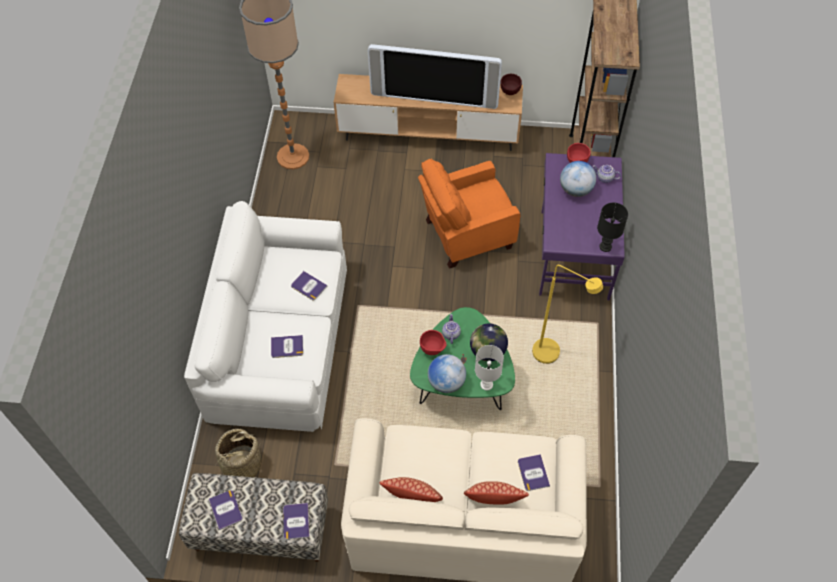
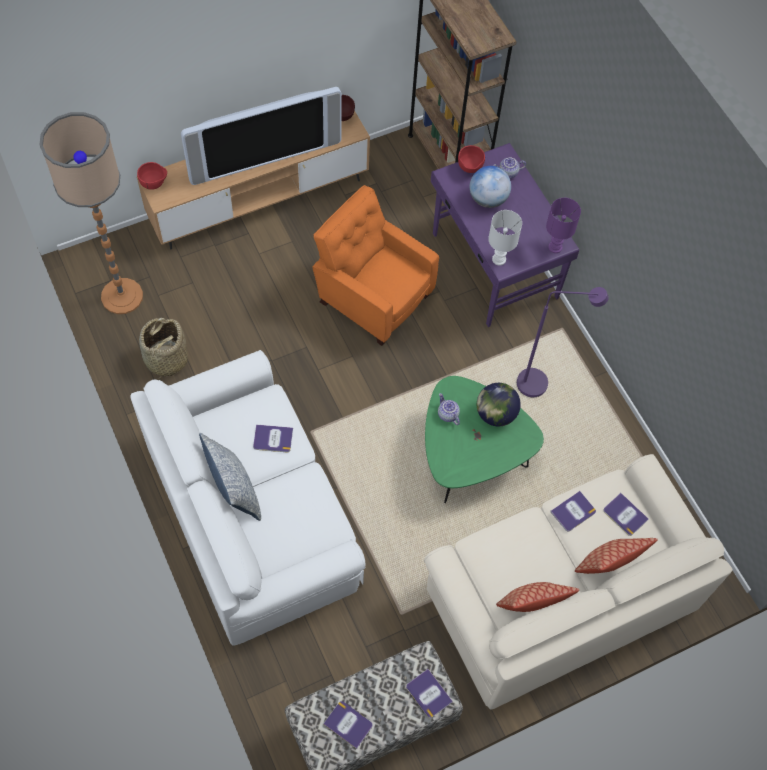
camera: 35 degrees left, 5 degrees up
(241, 464) = (304, 669): basket -> basket (166, 359)
(258, 307) = (233, 490): none -> pillow
(287, 347) = (296, 517): book -> book (573, 512)
(433, 350) = (441, 441): red bowl -> red bowl (154, 185)
(446, 382) = (477, 467): globe -> none
(466, 234) = (372, 296): orange armchair -> orange armchair turned 90 degrees clockwise
(487, 384) = (517, 448): white table lamp -> white table lamp (499, 259)
(552, 355) = (541, 384): yellow floor lamp -> purple floor lamp
(605, 247) = (555, 248): black table lamp -> purple table lamp

